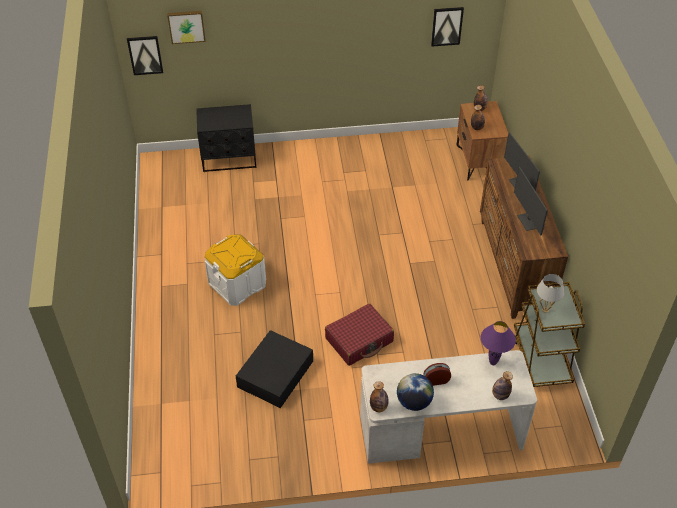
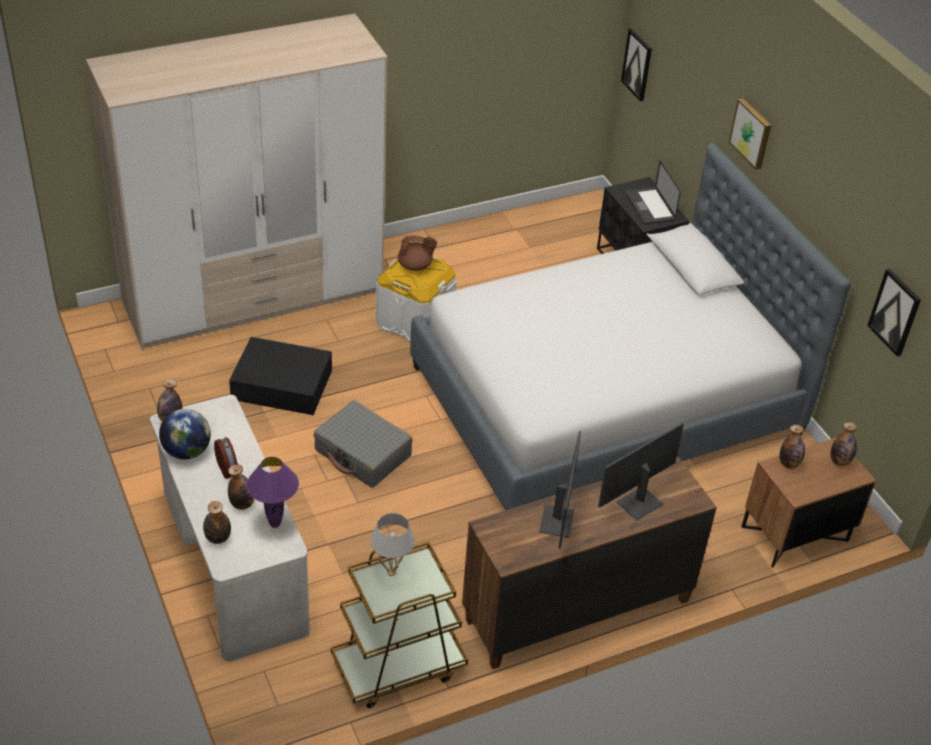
camera: 70 degrees right, 5 degrees down
(170, 374) = (254, 297): none -> wardrobe
(186, 26) = (675, 58): picture -> picture (752, 133)
(228, 117) = (649, 207): none -> laptop
(229, 251) = (415, 266): none -> brown teapot
(349, 208) = (605, 400): none -> bed
(359, 340) = (363, 453): red suitcase -> grey suitcase
(471, 377) = (242, 504): none -> bottle
(529, 221) = (558, 521): monitor -> monitor turned 135 degrees clockwise

